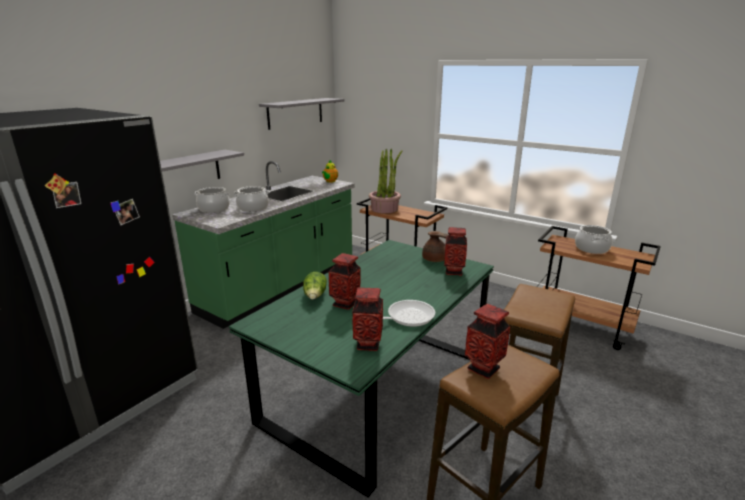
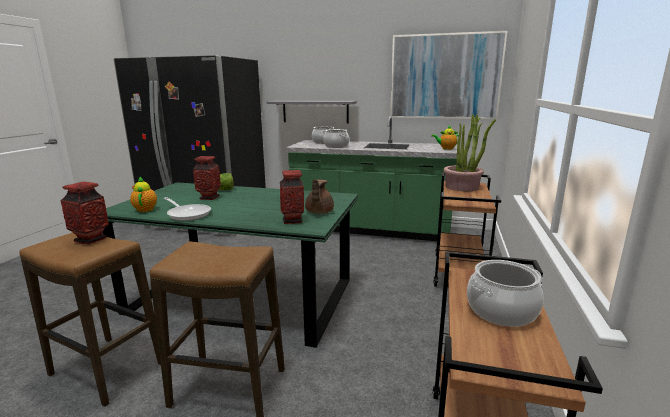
camera: 70 degrees right, 5 degrees down
(295, 113) = (444, 77): grey shelf -> picture
(368, 344) = (146, 209): vase -> teapot

